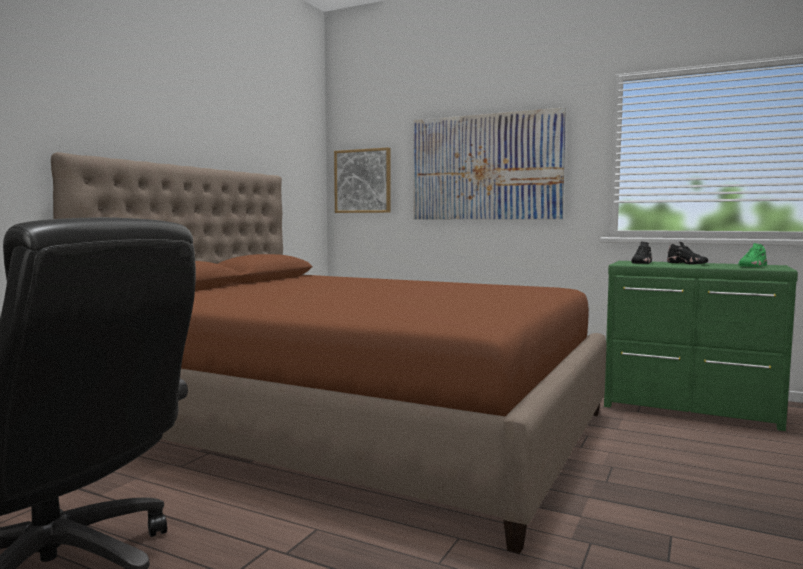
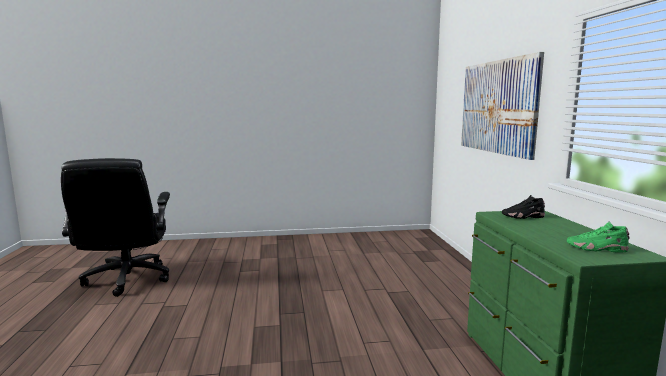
camera: 55 degrees right, 5 degrees up
(349, 425) = (310, 273): brown bed -> none
(363, 181) = (446, 113): picture -> none
(687, 263) = (563, 227): black shoe -> none

